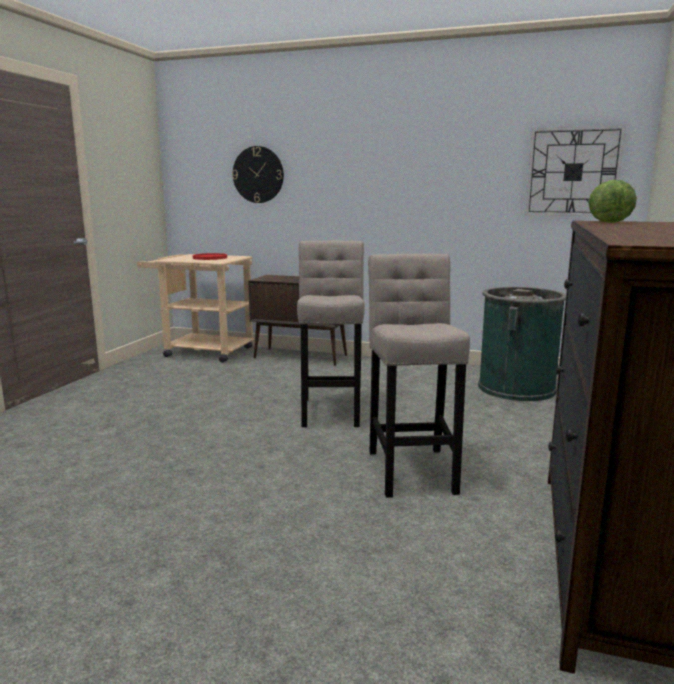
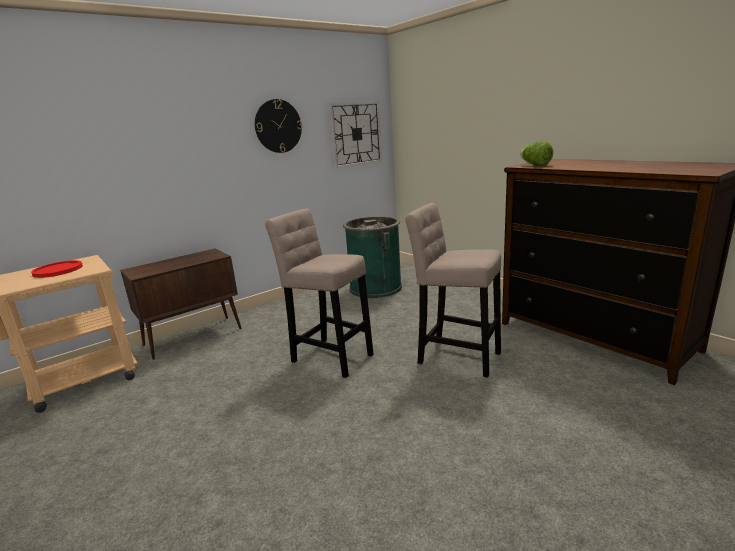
camera: 55 degrees left, 5 degrees up
(258, 174) = (80, 160): wall clock -> wall clock (278, 126)

